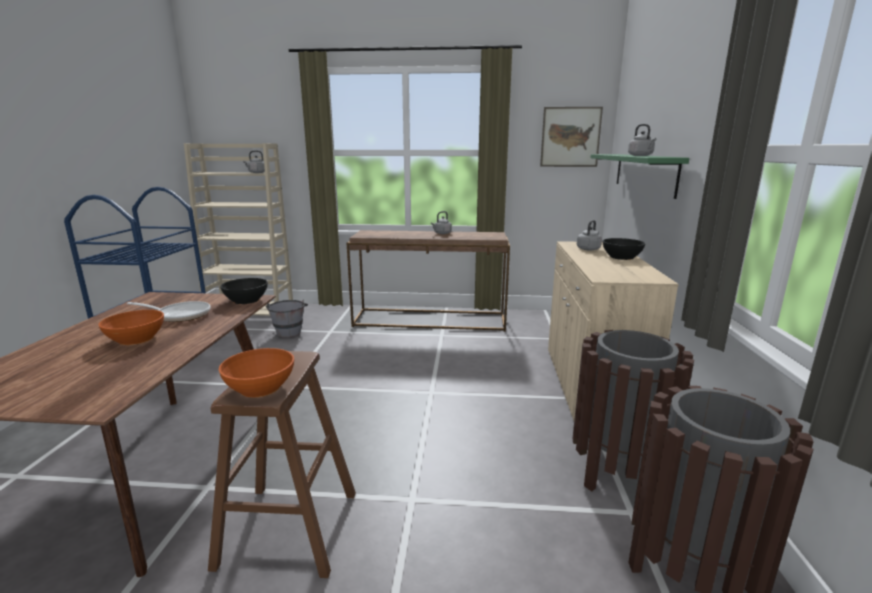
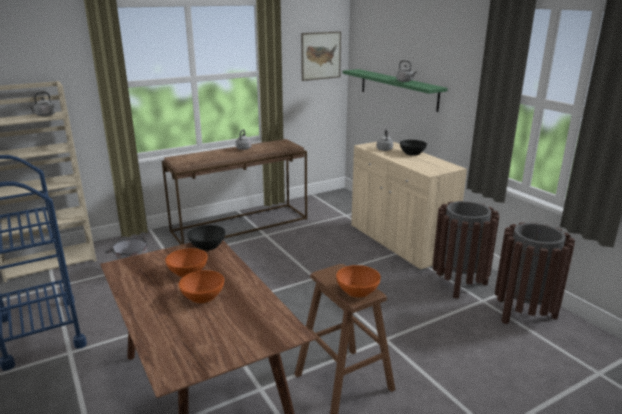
camera: 35 degrees left, 5 degrees up
(180, 315) = (187, 271): frying pan -> orange bowl

